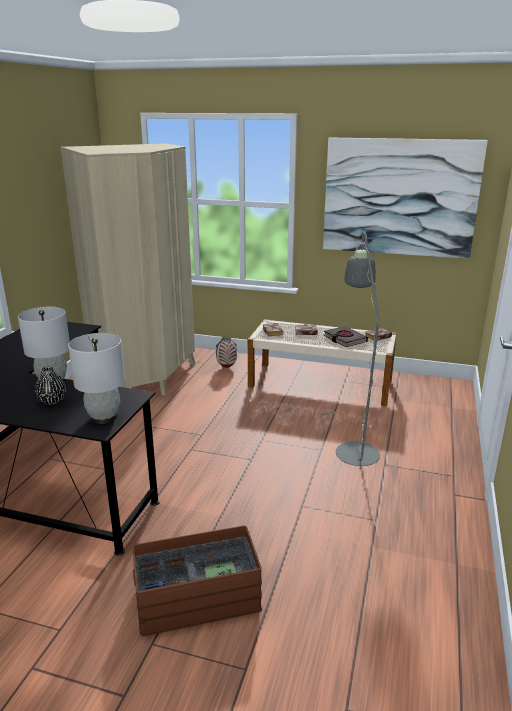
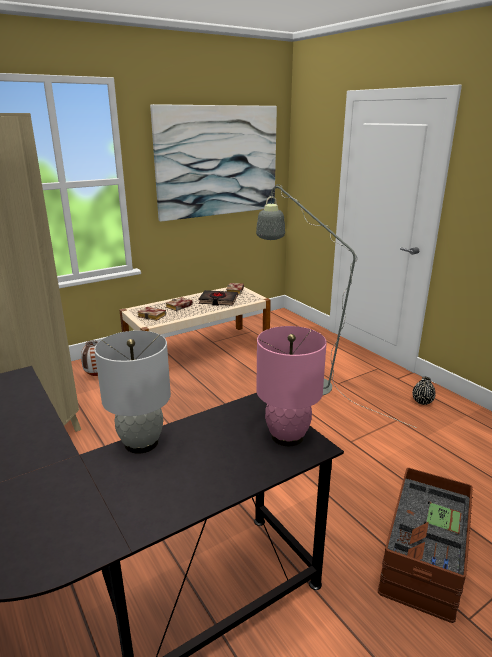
camera: 50 degrees left, 0 degrees up
(52, 401) = (196, 458): black vase -> black vase (422, 401)
(104, 417) = (287, 436): white table lamp -> pink table lamp

